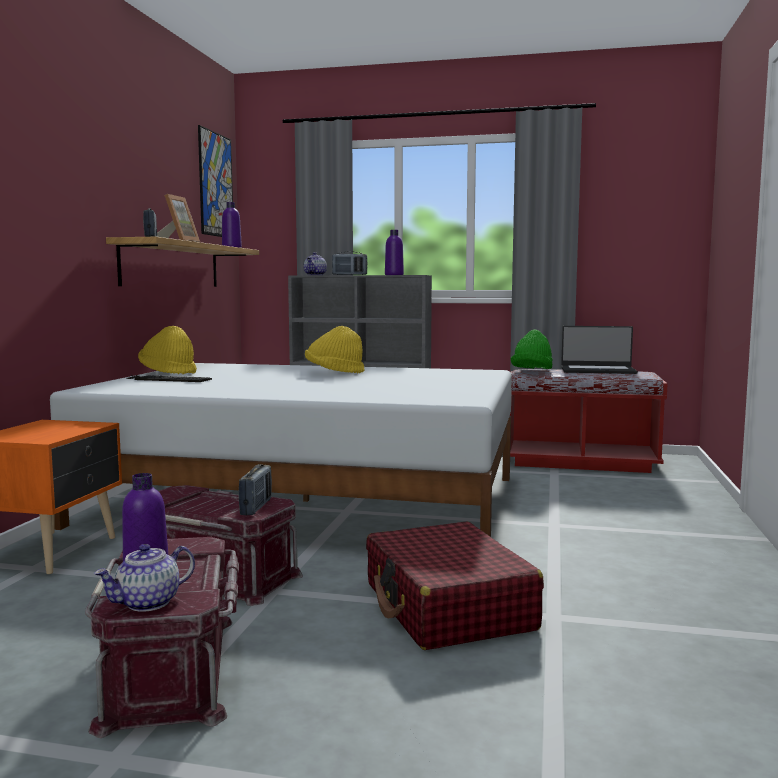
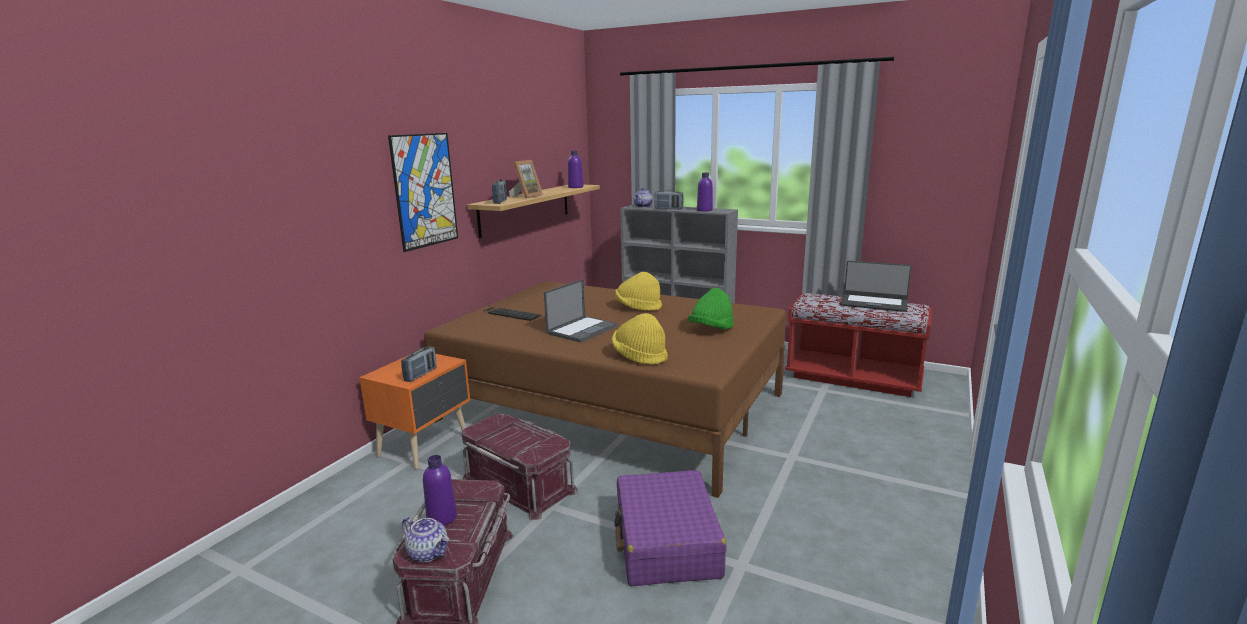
camera: 15 degrees right, 10 degrees up
(148, 603) = (429, 553): teapot -> teapot turned 120 degrees counterclockwise
(168, 372) = (517, 300): yellow hat -> yellow hat (640, 356)
(215, 184) = (566, 132): picture -> picture (425, 190)
(256, 507) = (540, 448): radio -> radio (420, 375)
(277, 385) = (582, 329): none -> laptop
(309, 500) = (613, 406): white bed -> brown bed
(448, 607) = (666, 542): red suitcase -> purple suitcase
(532, 371) = (813, 301): green hat -> green hat (711, 329)

